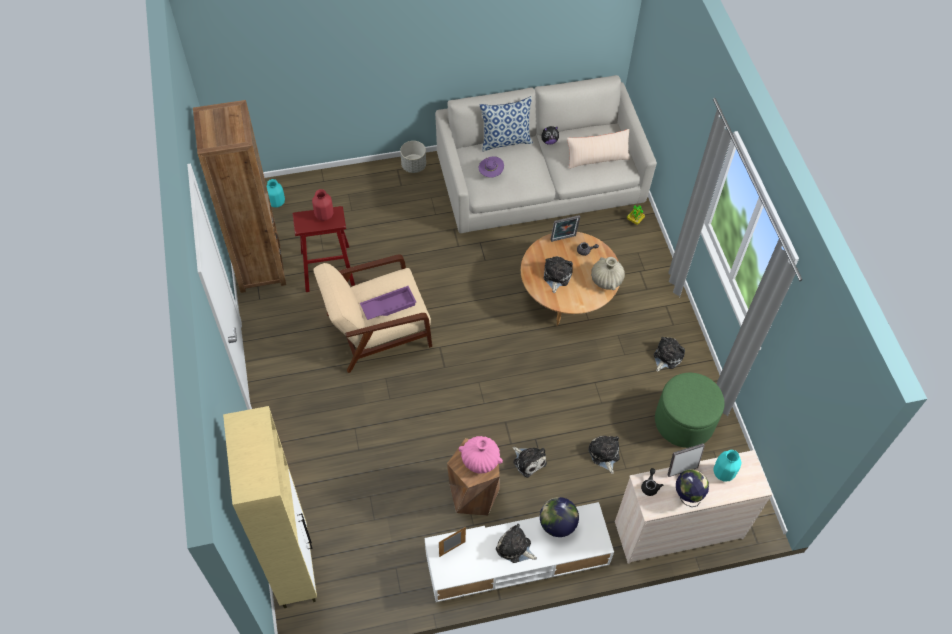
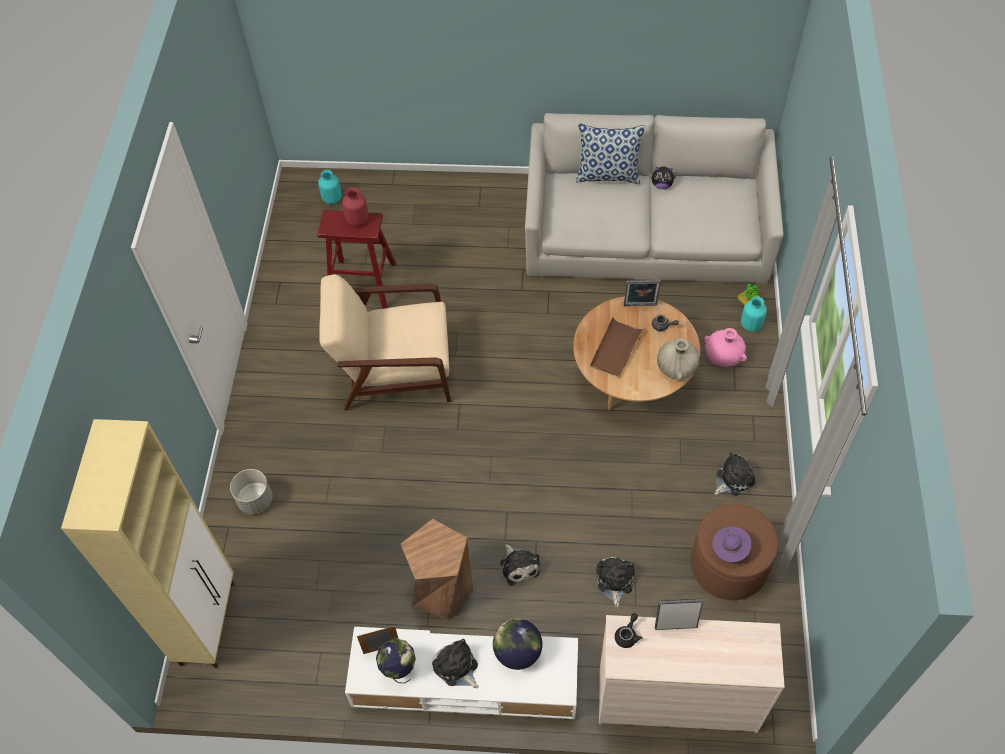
camera: 20 degrees right, 0 degrees up
(260, 267) = (288, 268): brown bookcase -> none
(388, 305) = (403, 341): purple tray -> none
(414, 165) = (501, 186): grey planter -> grey planter (256, 500)
(480, 460) = (441, 549): pink vase -> pink vase (723, 356)
(490, 173) = (577, 210): purple hat -> purple hat (729, 550)
(556, 276) = (616, 349): plush toy -> brown tray
(597, 158) = (713, 217): beige pillow -> none
(684, 421) = (729, 565): green ottoman -> brown ottoman
(687, 496) = (671, 660): globe -> globe (398, 668)
(723, 472) = (728, 642): turquoise vase -> turquoise vase (751, 324)

